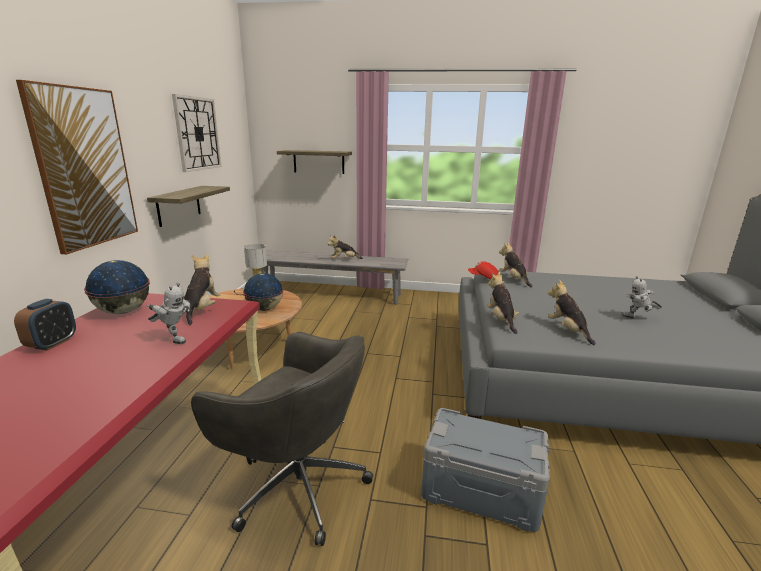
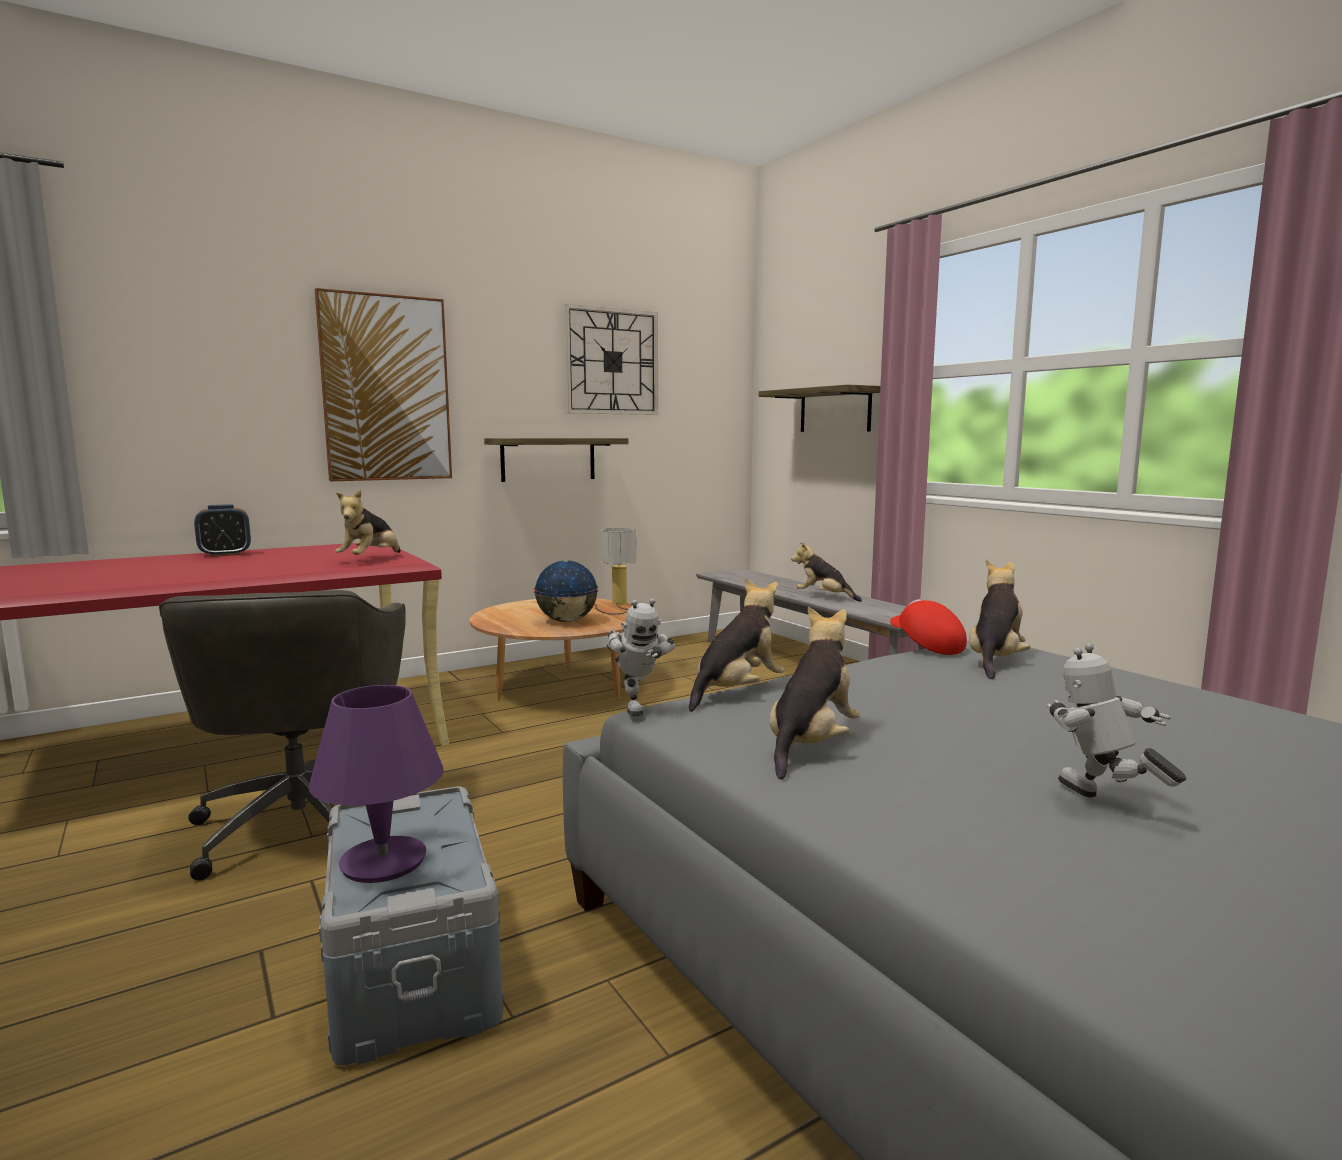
camera: 50 degrees right, 10 degrees down
(123, 311) = (326, 549): globe -> none
(174, 339) = (277, 569): toy robot -> toy robot (636, 707)
(202, 309) = (370, 559): plush toy -> plush toy turned 150 degrees clockwise
(497, 450) = (382, 862): none -> purple table lamp

